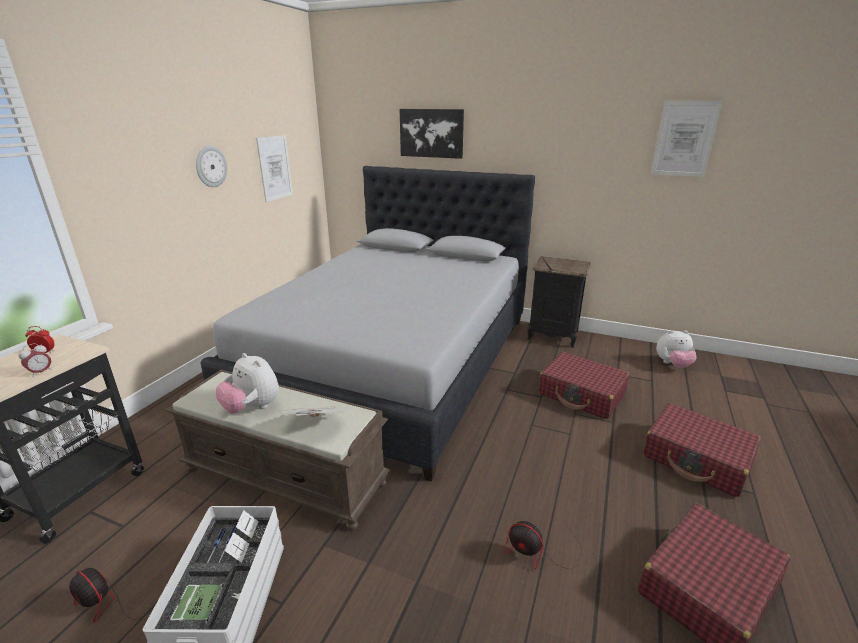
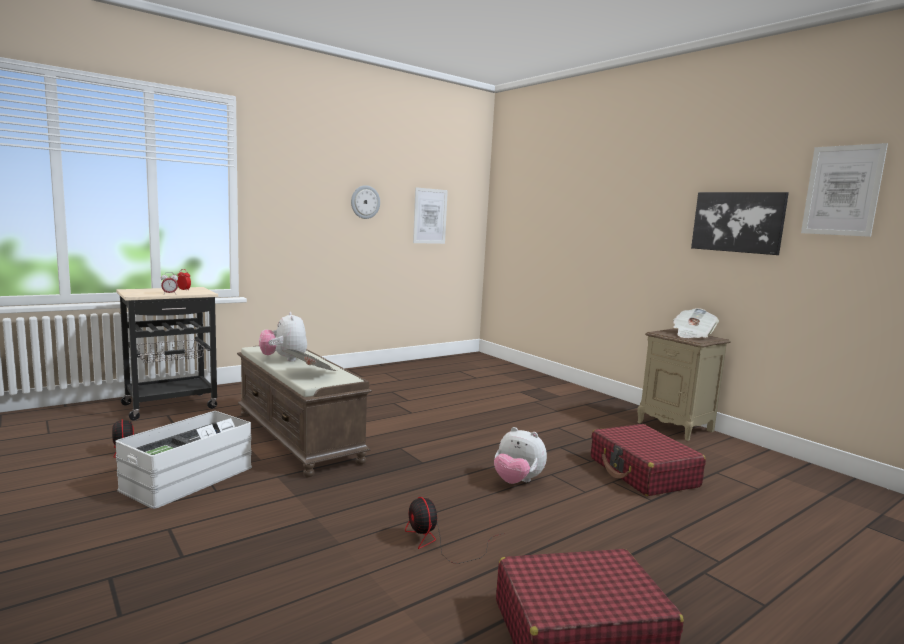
camera: 30 degrees right, 15 degrees down
(395, 361) = (473, 403): grey bed -> none
(431, 133) = (577, 192): picture -> picture (738, 222)
(553, 335) = (675, 427): black nightstand -> beige nightstand
(565, 263) = (692, 335): none -> newspaper
(672, 364) = (814, 486): plush toy -> plush toy (517, 481)
(696, 459) = (722, 556): red suitcase -> none

